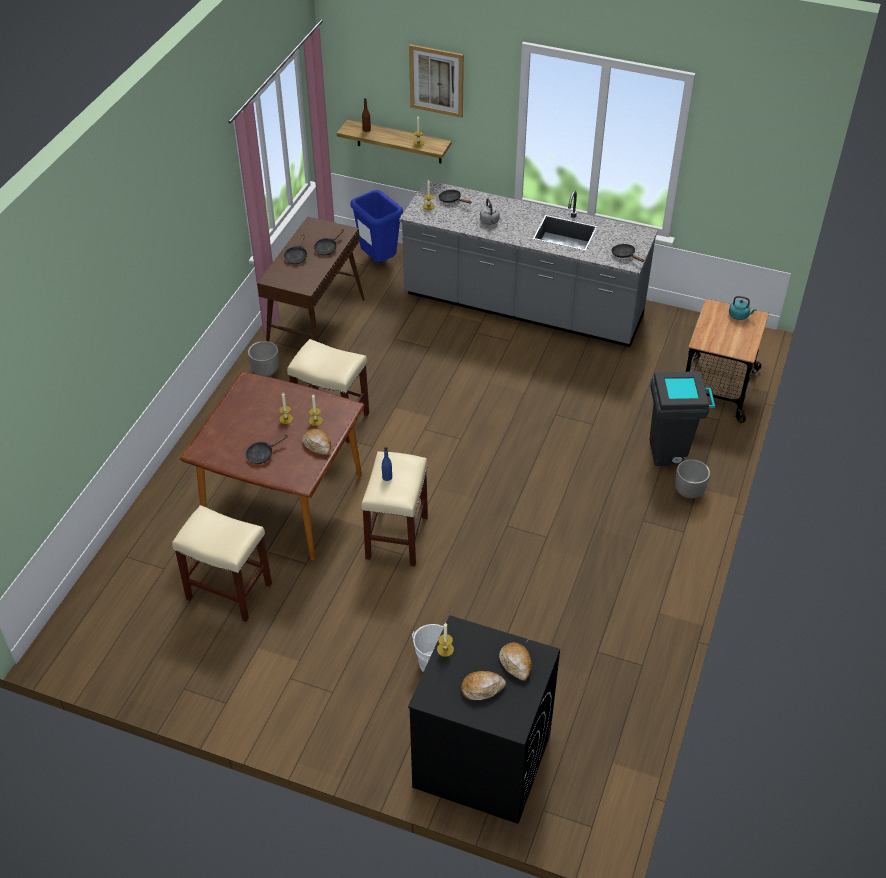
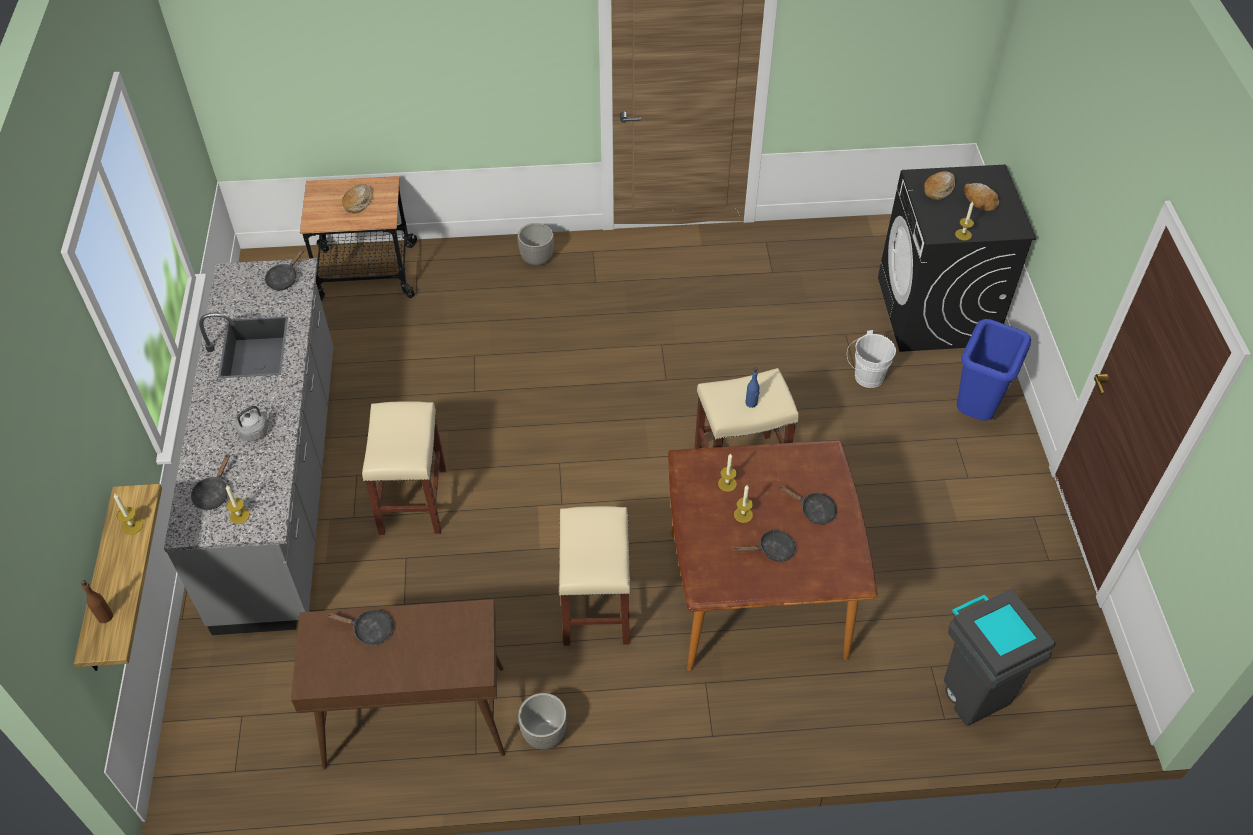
camera: 115 degrees left, 5 degrees up
(228, 591) = (913, 584): beige stool -> beige stool (413, 502)
(296, 256) = (407, 662): black frying pan -> black frying pan (772, 550)
(318, 445) = (763, 464): bread -> bread (358, 202)
(378, 261) = (224, 704): blue trash can -> blue trash can (974, 413)
(436, 80) = (69, 439): picture -> none
(671, 452) = (486, 284): grey trash can -> grey trash can (971, 692)
(739, 316) = (322, 200): turquoise kettle -> none

